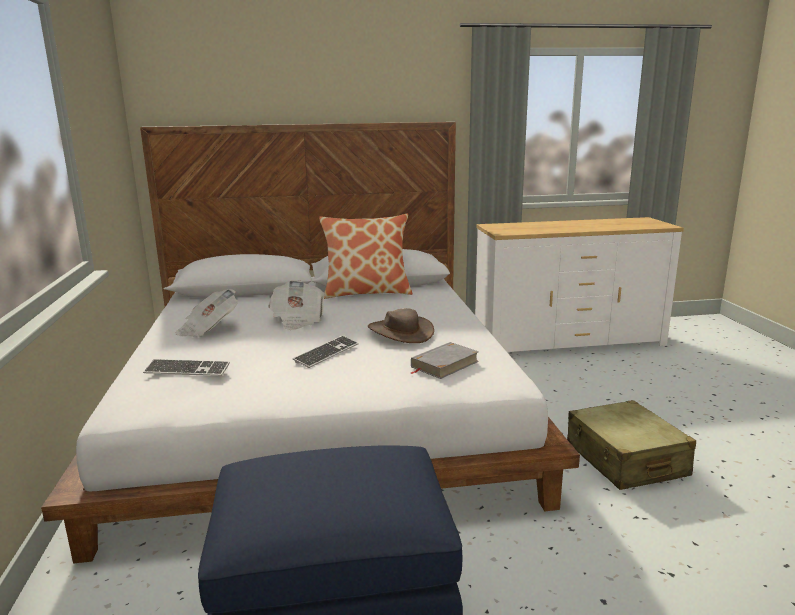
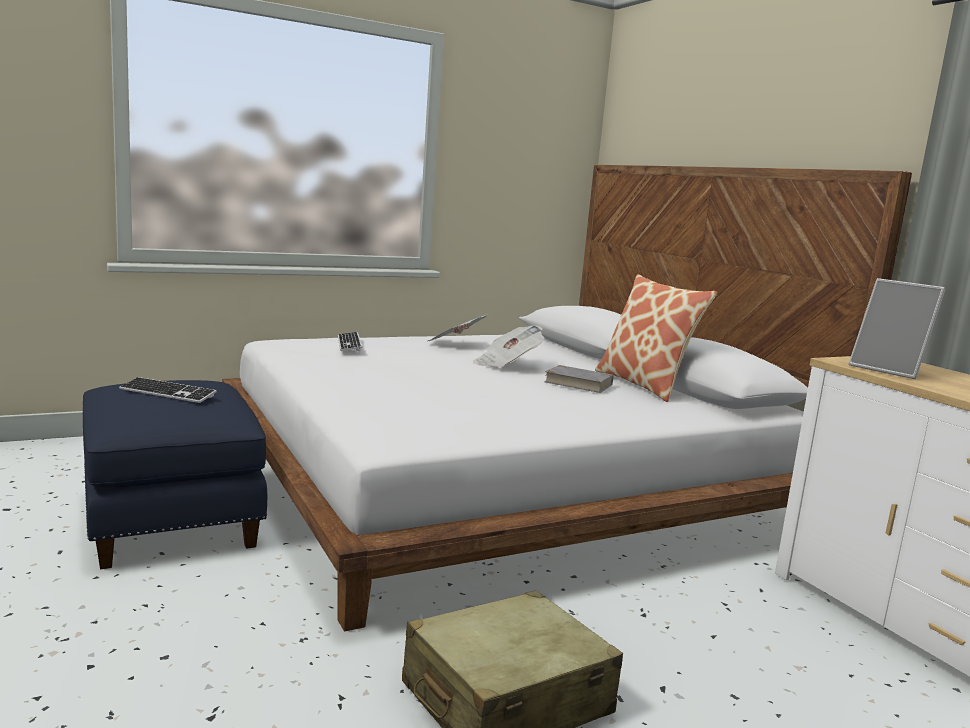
camera: 70 degrees right, 5 degrees down
(326, 353) = (423, 377): keyboard -> keyboard (168, 393)
(400, 332) = (507, 397): brown hat -> none
(444, 364) = (418, 415): grey book -> grey book (578, 383)
(520, 230) = (889, 370): none -> picture frame

